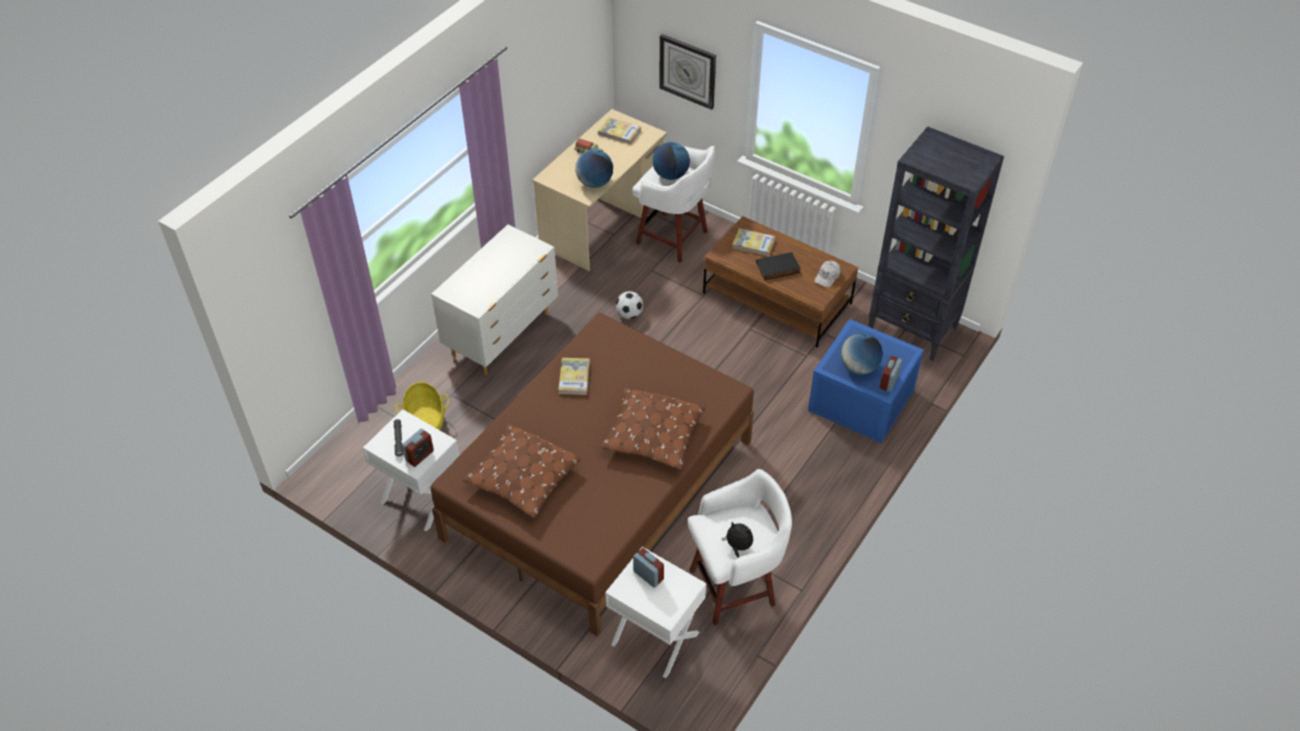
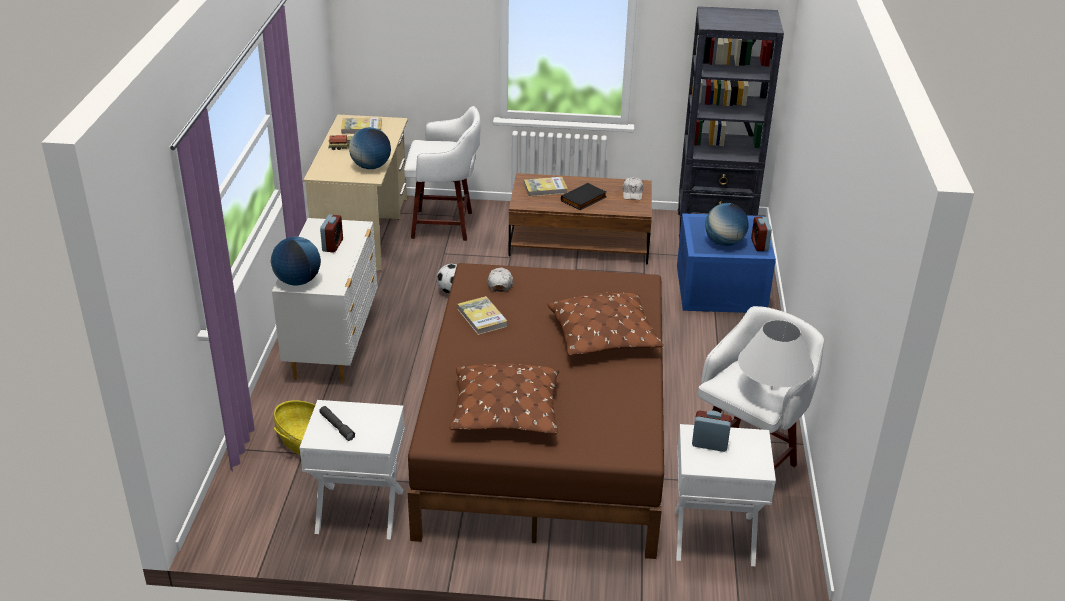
camera: 30 degrees left, 15 degrees down
(419, 456) = (374, 432): alarm clock -> alarm clock (332, 245)
(614, 347) = (500, 283): none -> white cap
(670, 175) = (436, 149): globe -> globe (298, 281)
(688, 71) = (424, 40): wall clock -> none
(738, 547) = (771, 389): plush toy -> white table lamp

